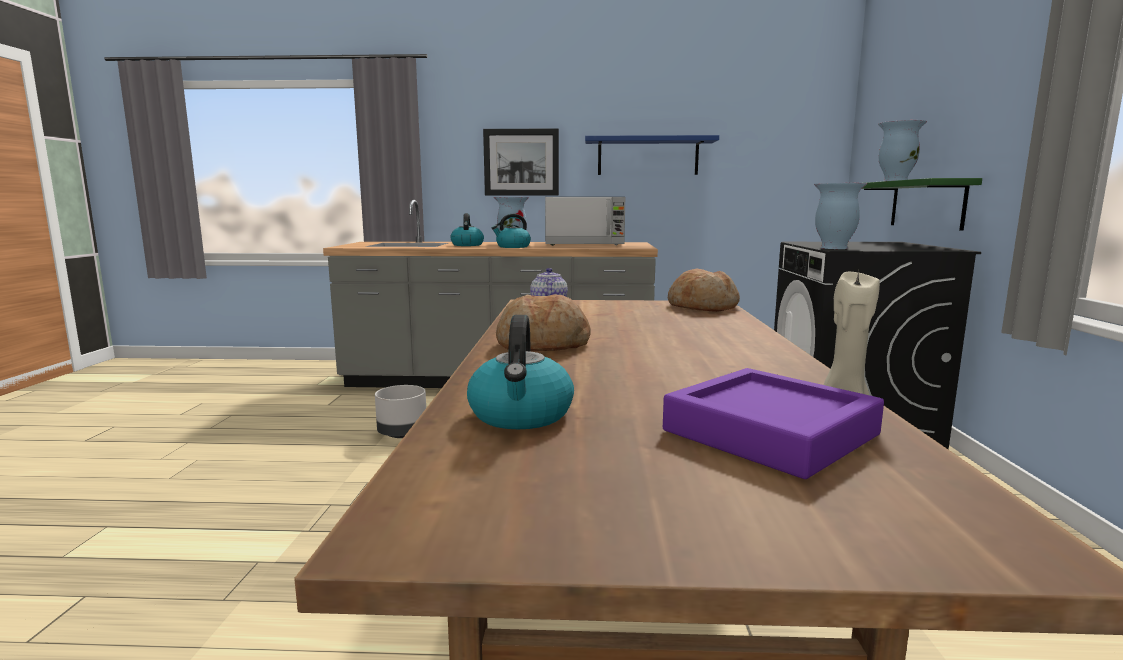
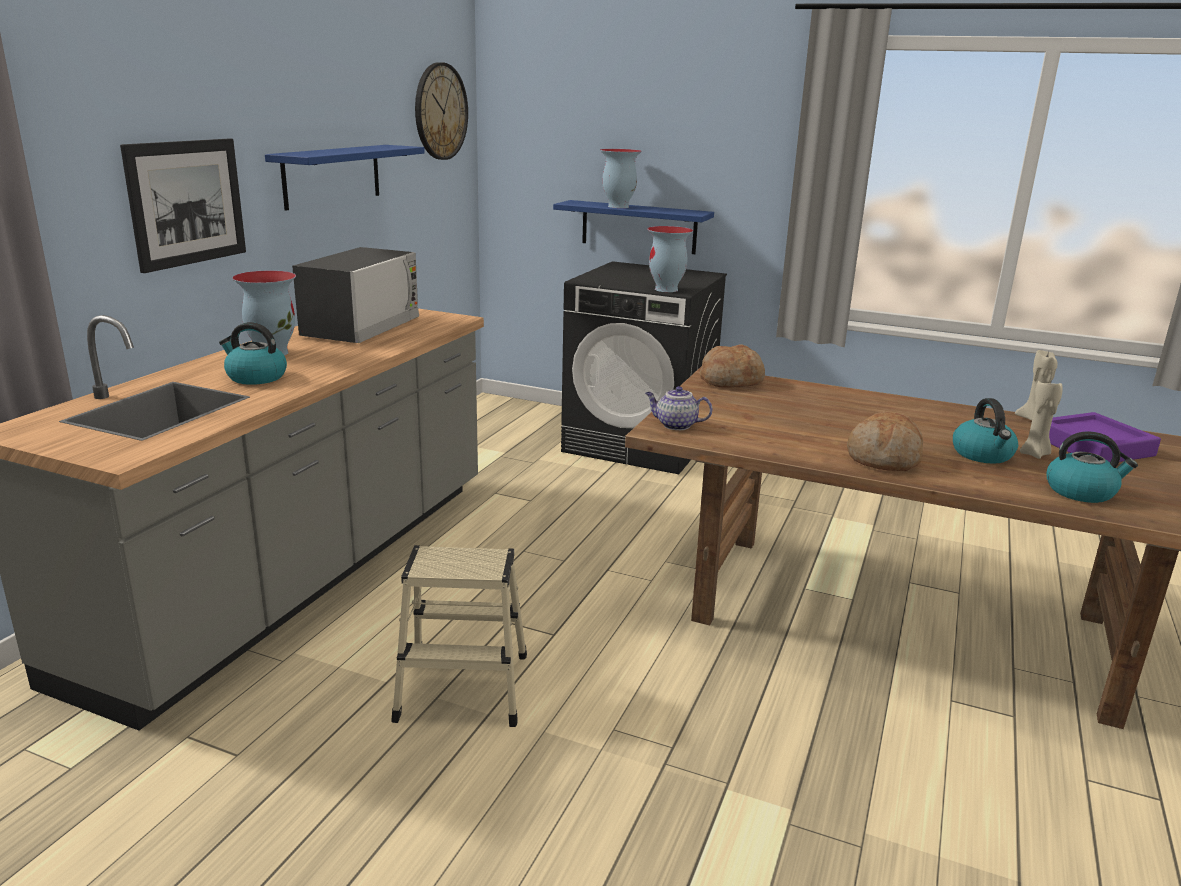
camera: 70 degrees left, 10 degrees up
(403, 434) = (463, 685): grey planter -> beige step ladder
(512, 247) = (344, 361): kettle -> kettle (983, 455)
(656, 397) = (1035, 454): none -> beige candle
(791, 115) = (440, 111): none -> wall clock
(926, 204) = (638, 227): green shelf -> blue shelf

